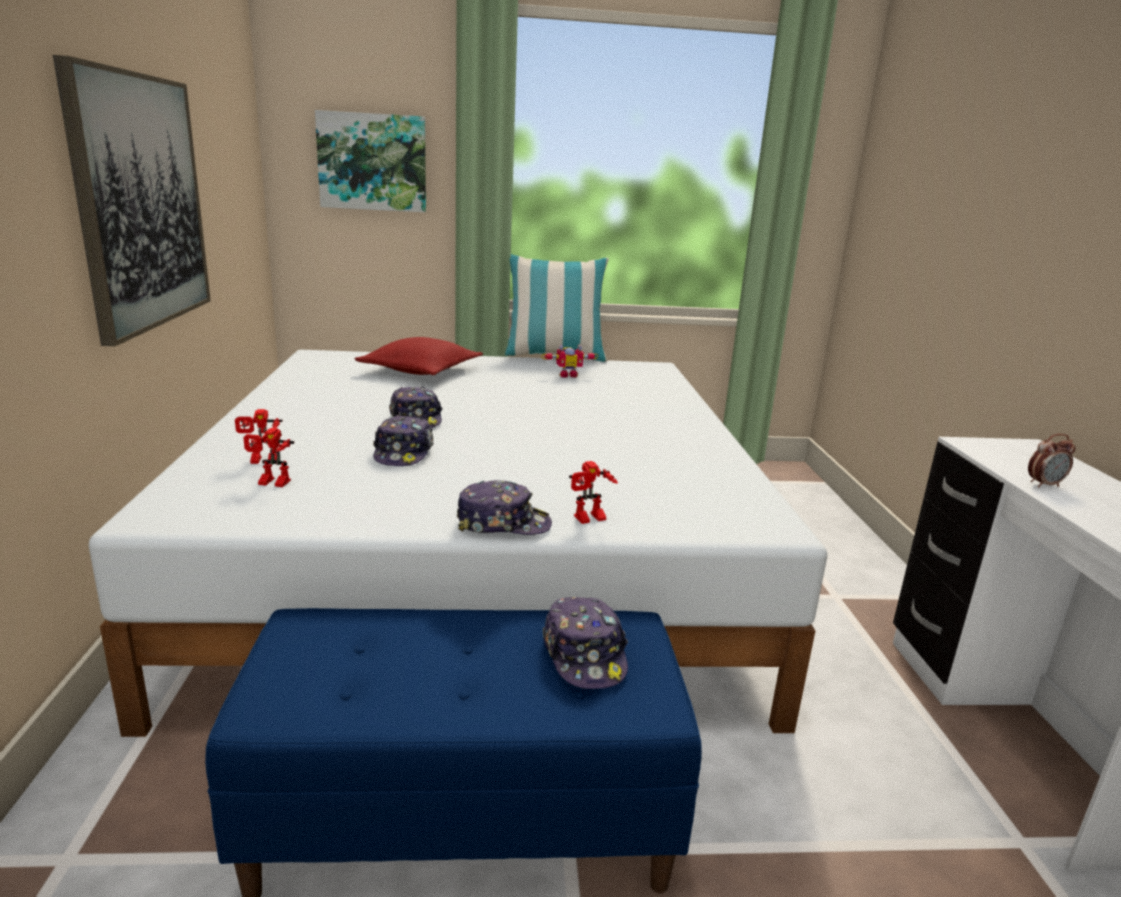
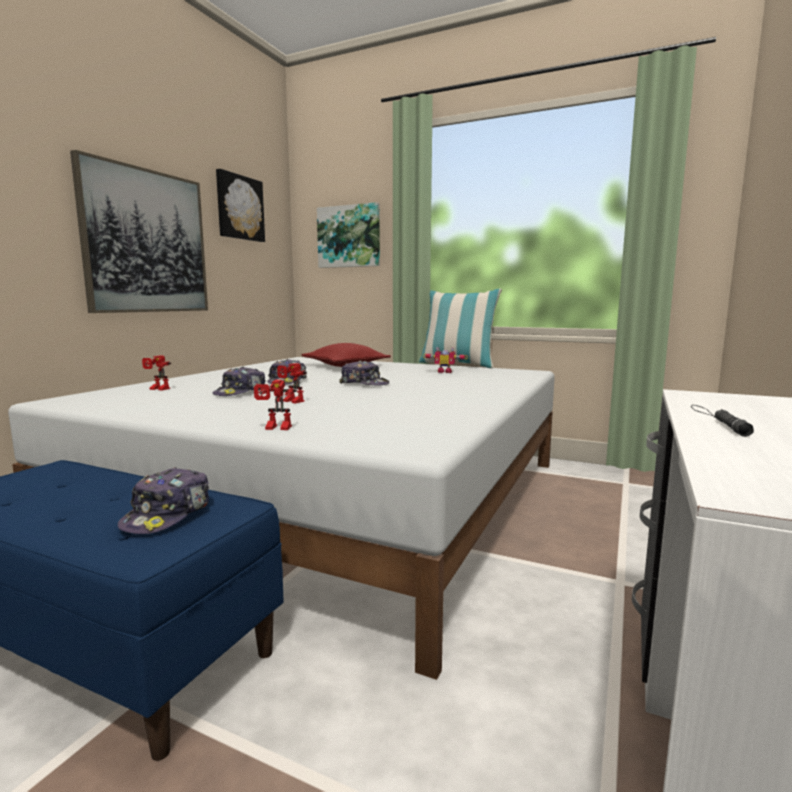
camera: 30 degrees right, 10 degrees down
(216, 115) = (239, 208): none -> picture
(270, 483) = (137, 396): toy robot -> toy robot (290, 401)
(503, 523) = (214, 423): cap -> cap (364, 383)
(1044, 485) = (716, 419): alarm clock -> black flashlight

